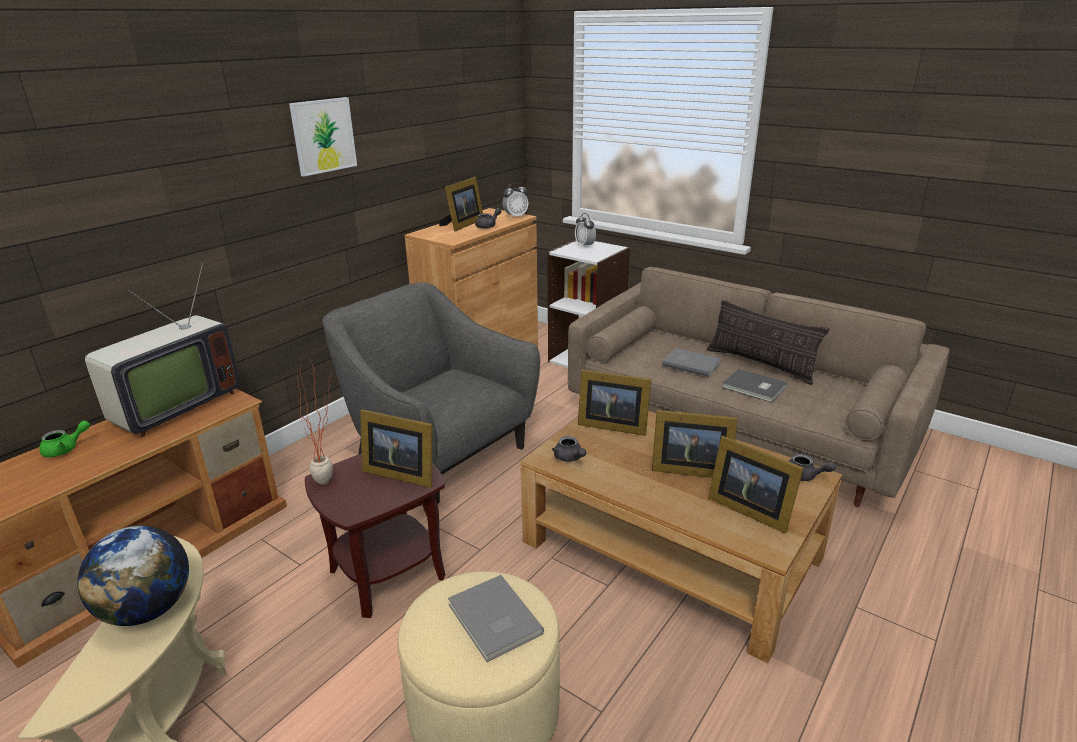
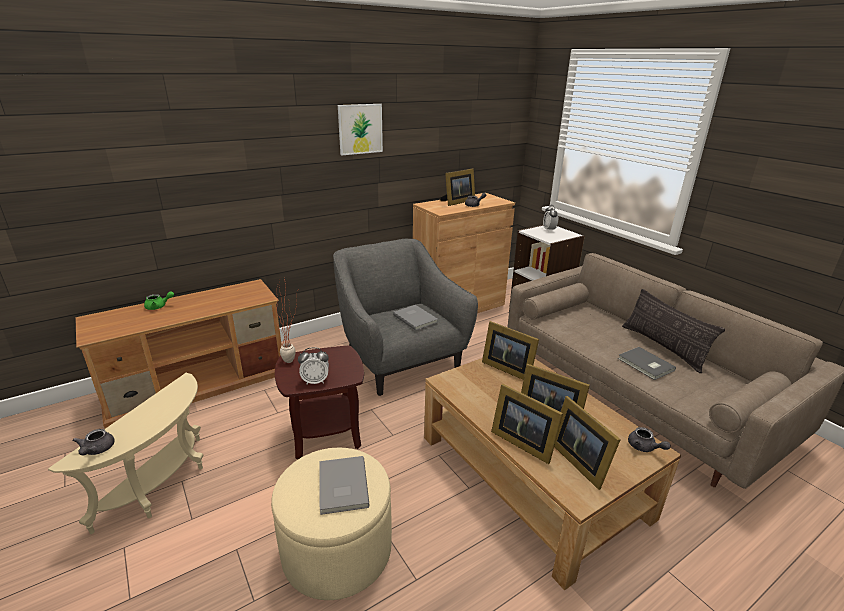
camera: 20 degrees right, 0 degrees up
(148, 610) = (150, 415): globe -> none
(172, 408) = (227, 294): television -> none
(399, 472) = (338, 366): picture frame -> picture frame (522, 441)
(515, 216) = (499, 201): alarm clock -> alarm clock (315, 381)
(569, 458) = (461, 385): grey teapot -> grey teapot (96, 450)
(691, 363) = (602, 334): grey book -> grey book (415, 318)

